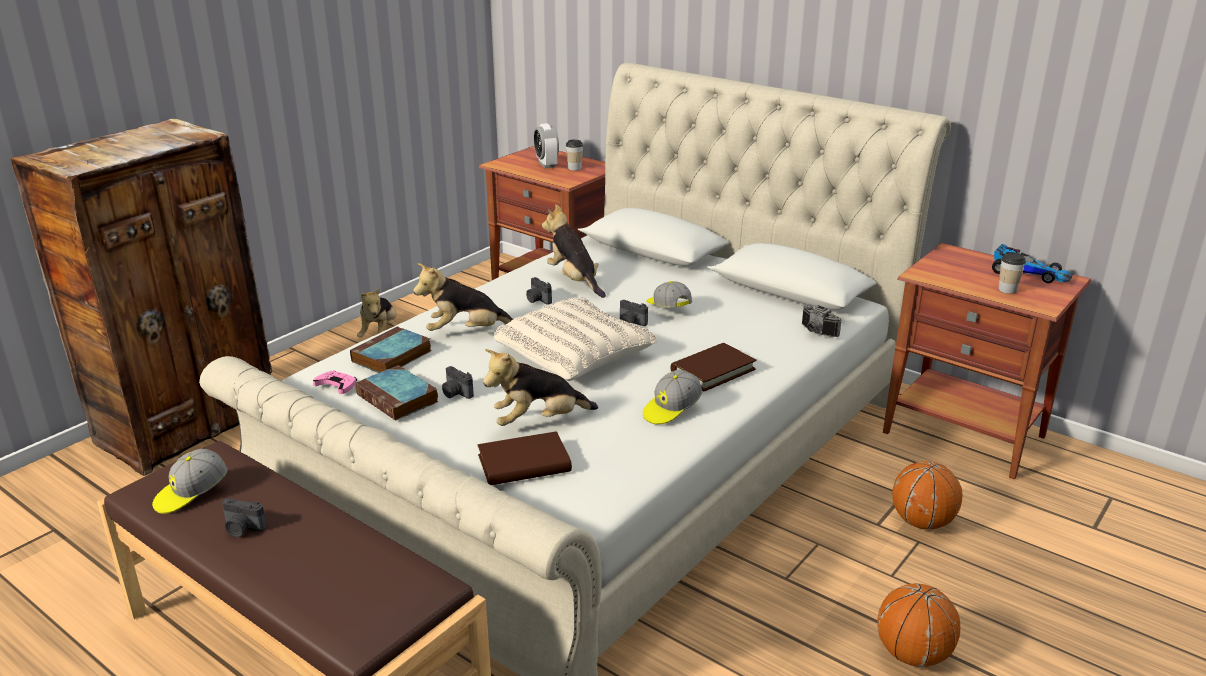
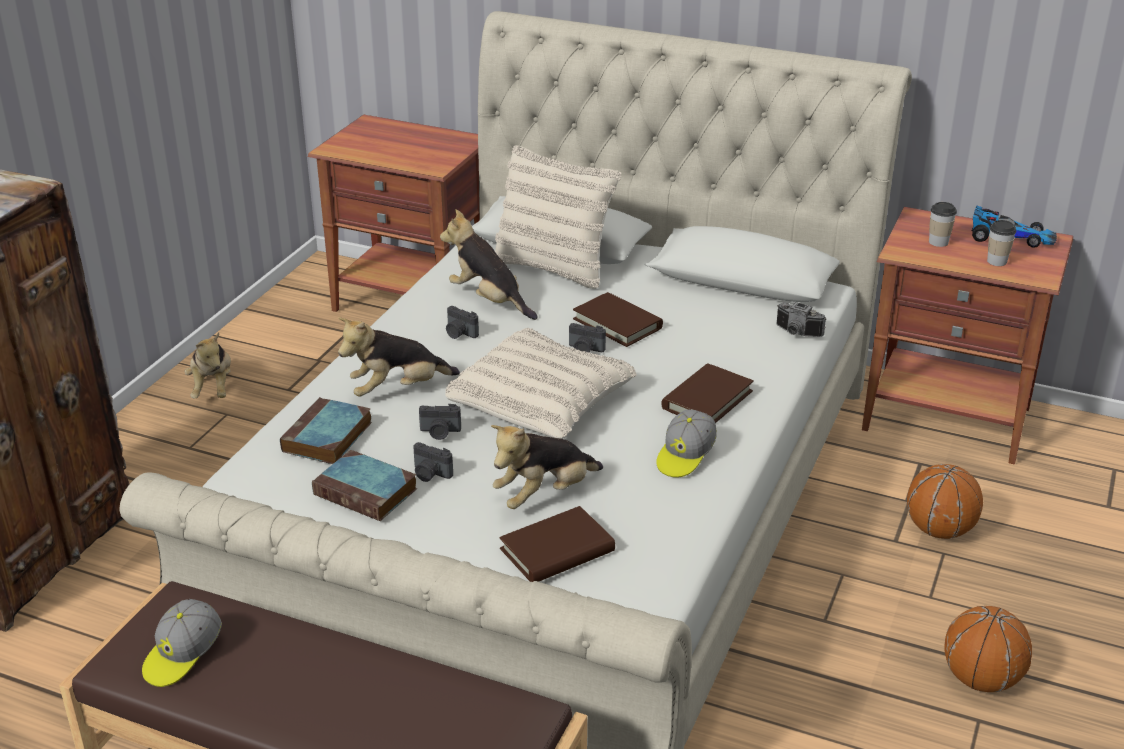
camera: 15 degrees left, 5 degrees up
(242, 529) = (273, 687): camera -> camera (440, 432)
(336, 385) = (279, 485): pink game controller -> none
(546, 164) = (395, 144): alarm clock -> none
(574, 168) = (433, 146): cup -> cup (938, 242)
(639, 265) = (555, 269): none -> beige pillow
(668, 308) = (617, 323): cap -> brown book

